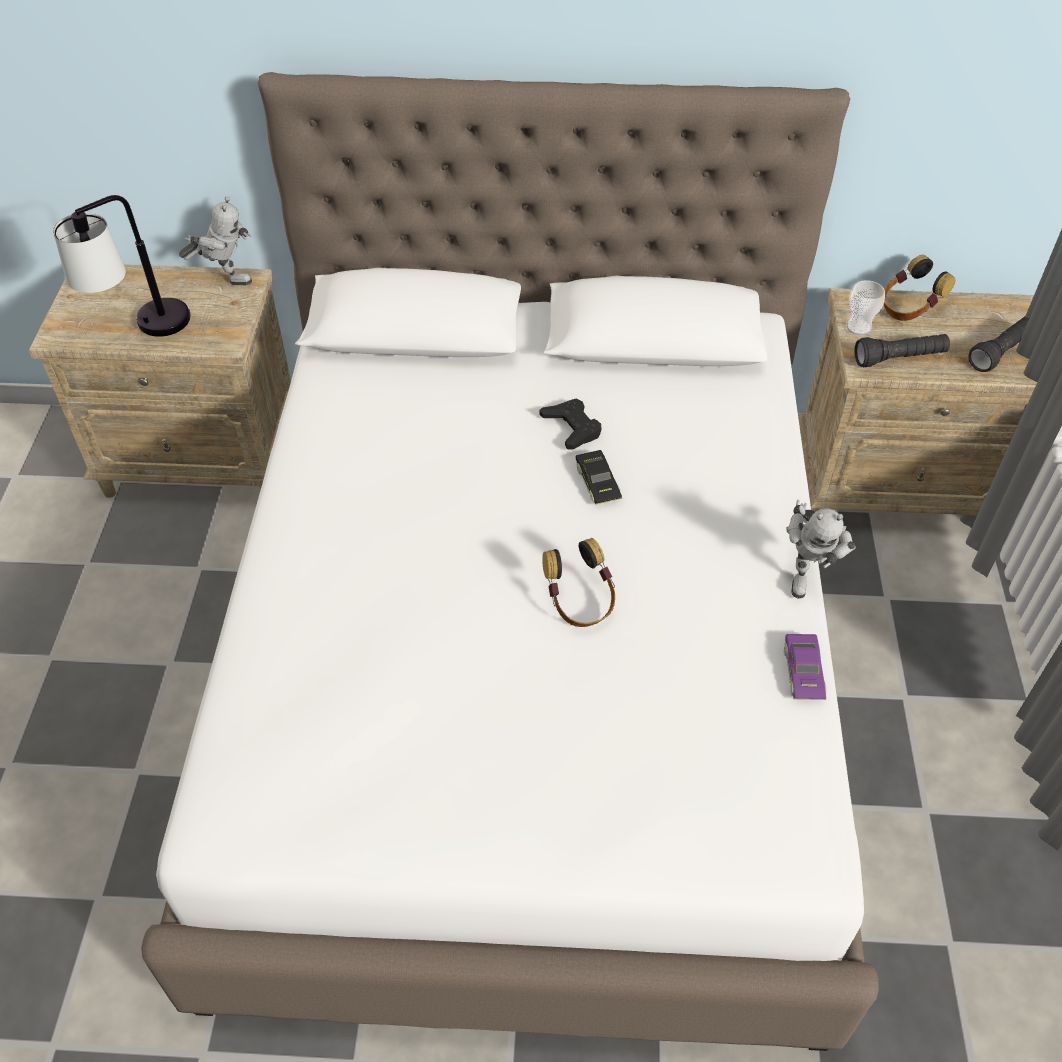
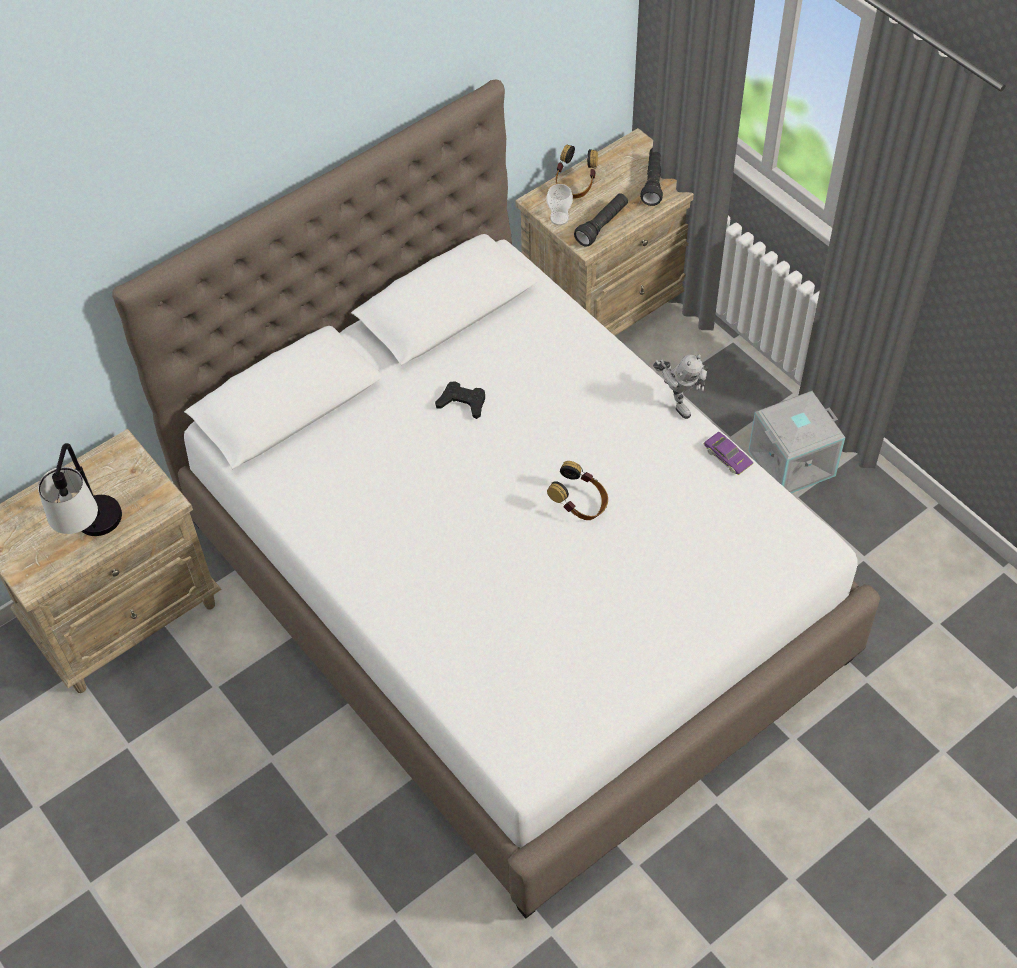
camera: 40 degrees left, 5 degrees up
(226, 278) = (103, 457): toy robot -> none
(598, 482) = (514, 427): black toy car -> none
(956, 770) = (791, 462): none -> grey storage box

